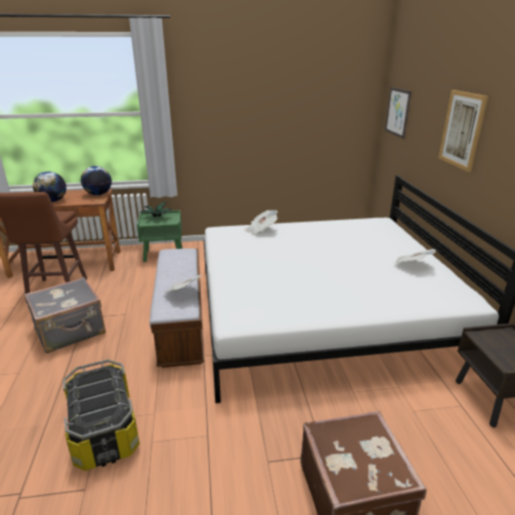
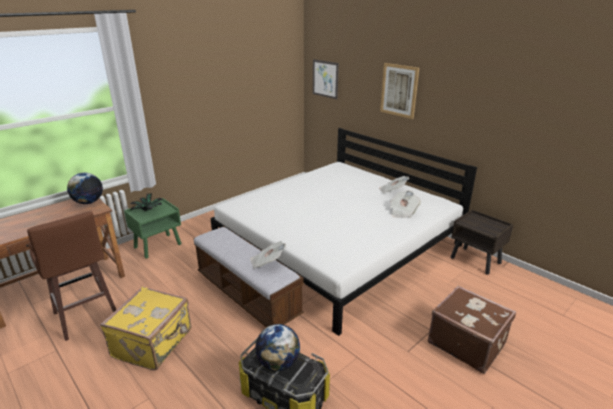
camera: 35 degrees left, 0 degrees up
(52, 201) = (45, 222): globe -> globe (278, 363)
(71, 332) = (154, 343): grey suitcase -> yellow suitcase
(261, 230) = (265, 195): newspaper -> newspaper (403, 212)

